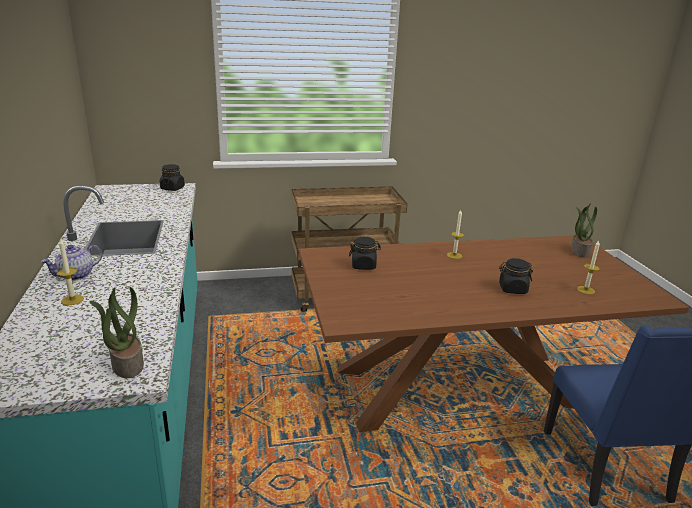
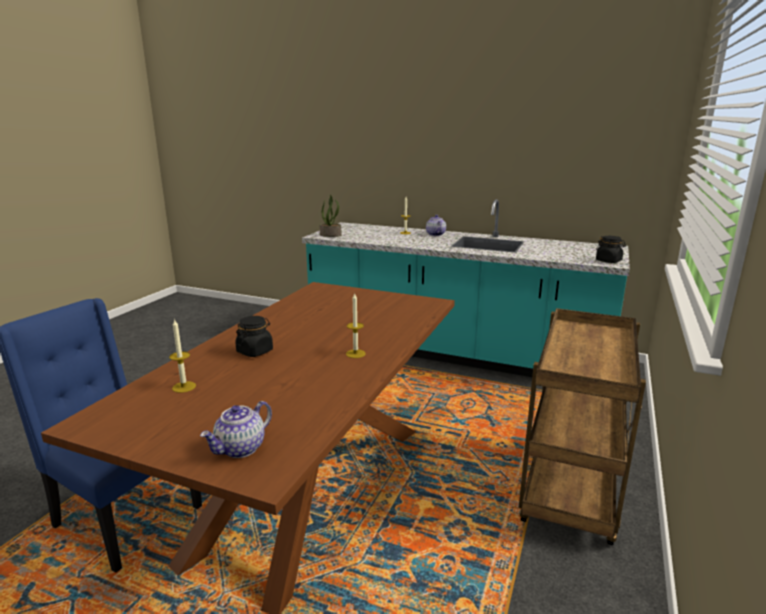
camera: 125 degrees right, 5 degrees down
(364, 265) = (388, 311): black jar -> none
(579, 251) = (240, 449): potted plant -> teapot

